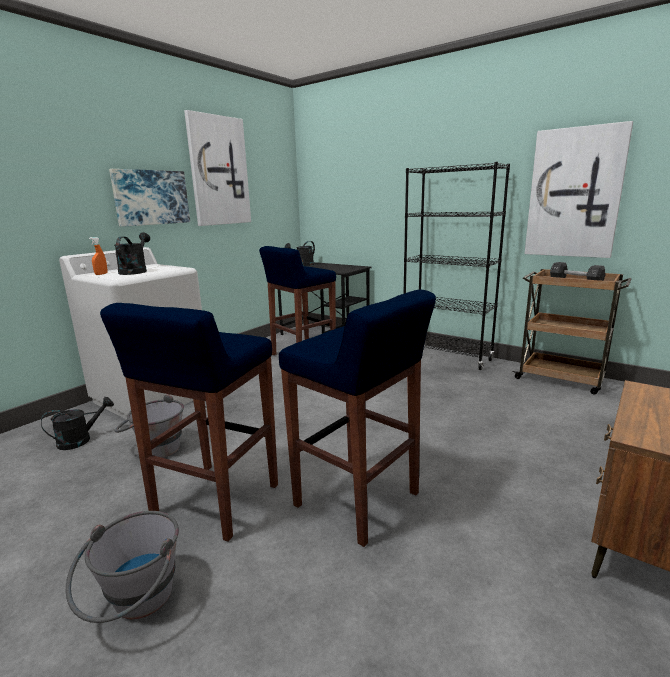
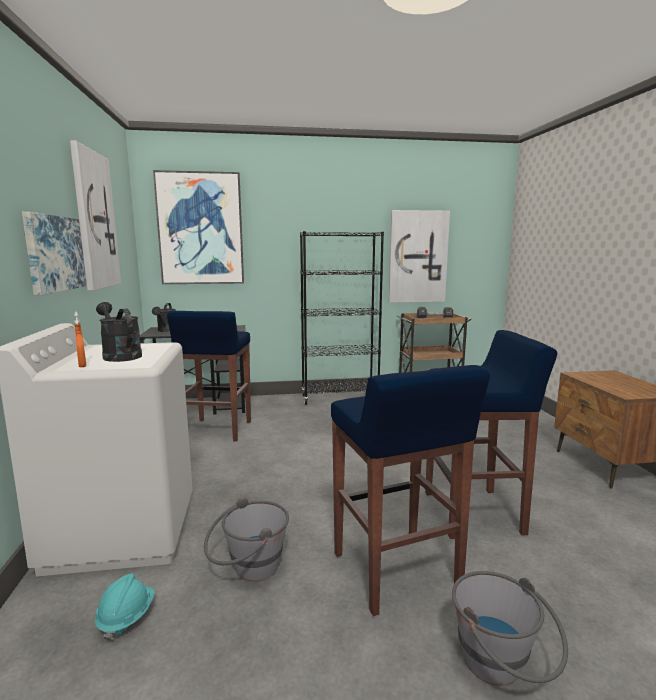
camera: 45 degrees left, 5 degrees down
(80, 440) = (126, 617): black watering can -> turquoise hard hat
(341, 172) = (201, 229): none -> picture

